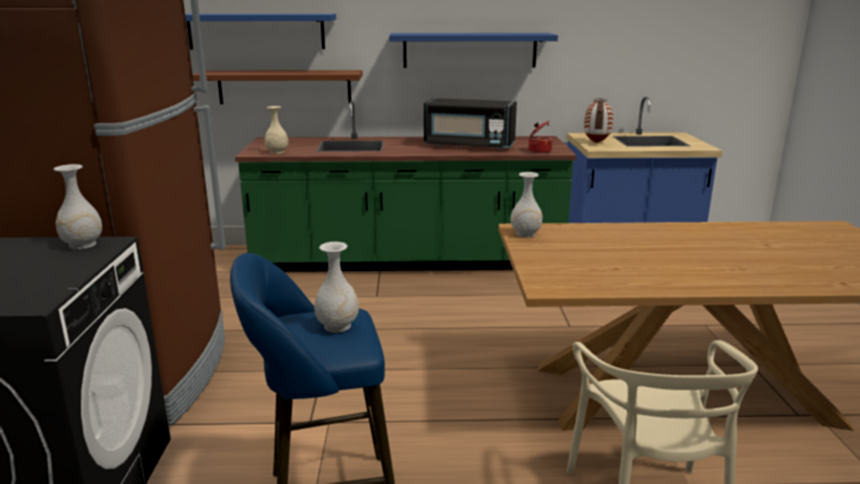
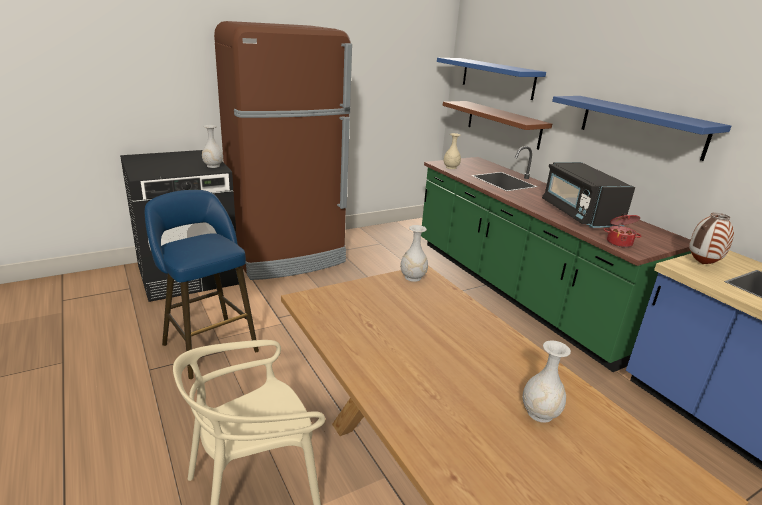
camera: 60 degrees right, 5 degrees up
(338, 326) = (206, 247): white vase -> white vase (540, 413)

